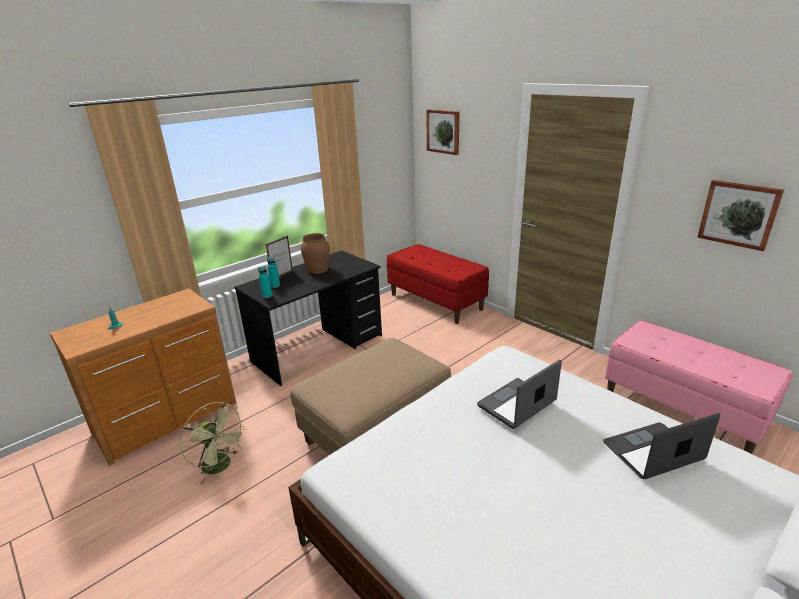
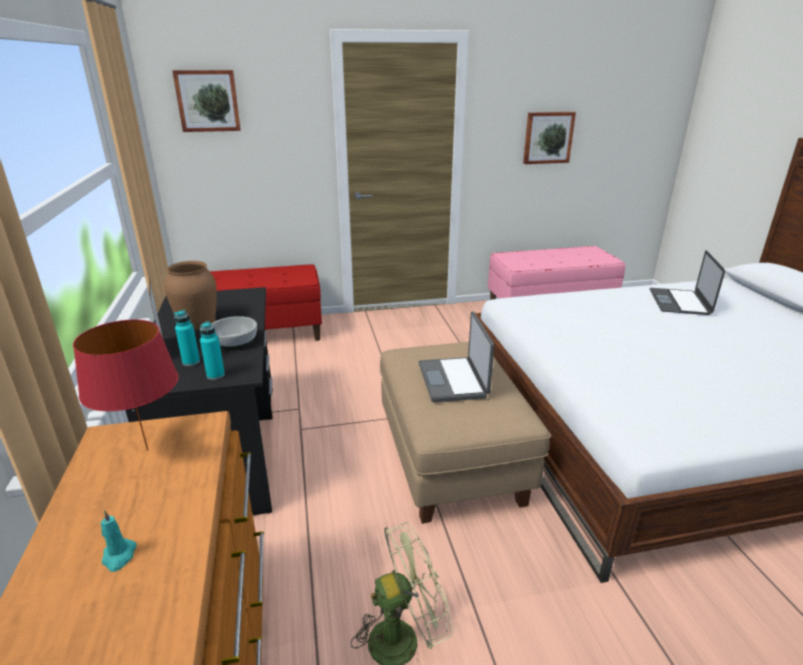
camera: 60 degrees left, 0 degrees up
(178, 304) = (148, 449): none -> red table lamp
(304, 286) = (234, 342): none -> bowl
(517, 405) = (597, 322): laptop -> laptop (454, 380)

